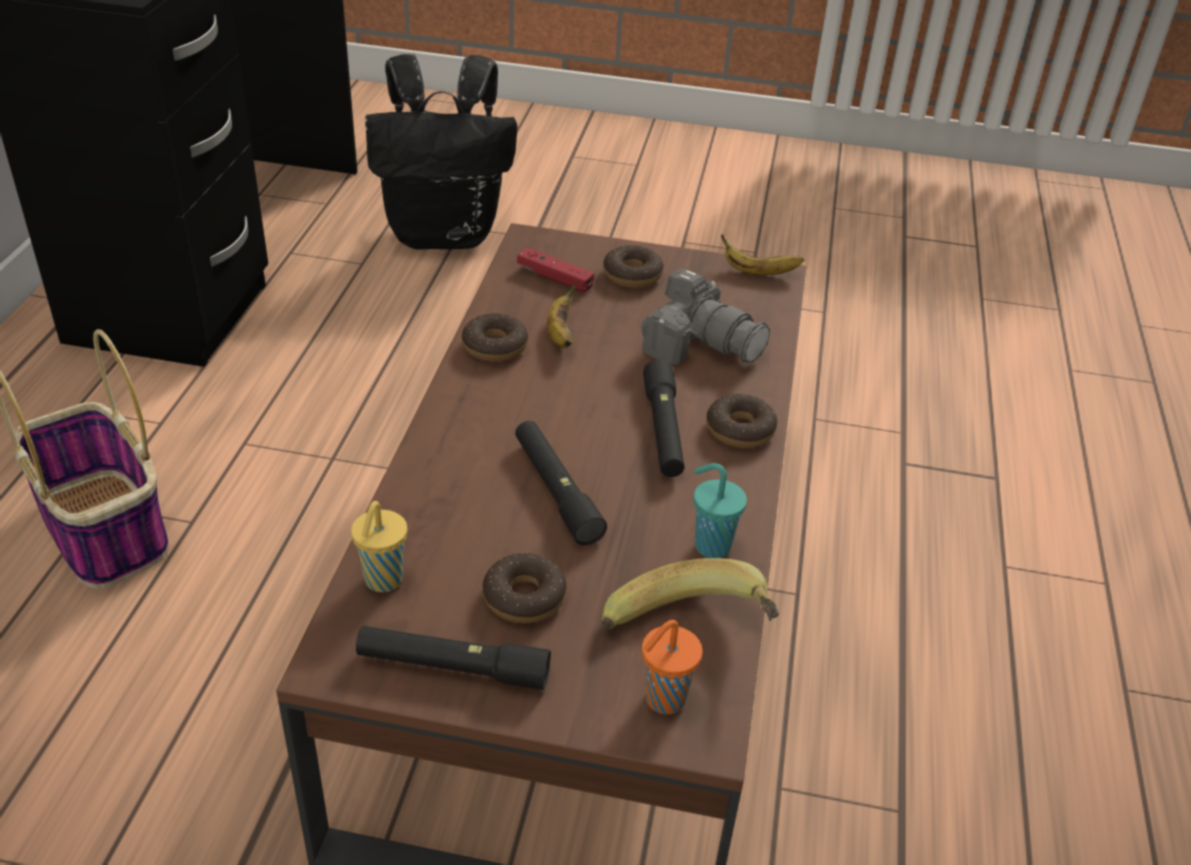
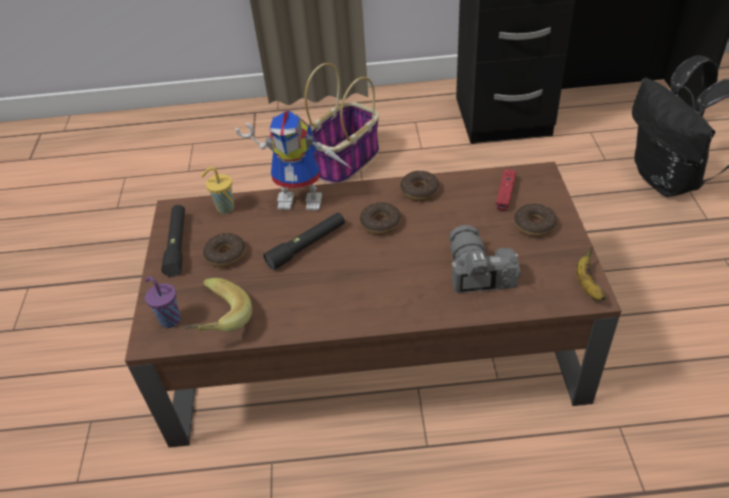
camera: 80 degrees right, 5 degrees up
(426, 470) = (304, 198): none -> toy robot
(560, 334) = (447, 211): banana -> none
(663, 430) = (378, 275): black flashlight -> none
(663, 700) = (169, 319): orange cup -> purple cup
(701, 344) = (476, 273): camera -> camera turned 150 degrees clockwise
(710, 545) = (285, 315): turquoise cup -> none
(740, 430) = (395, 309): donut -> donut (380, 223)

